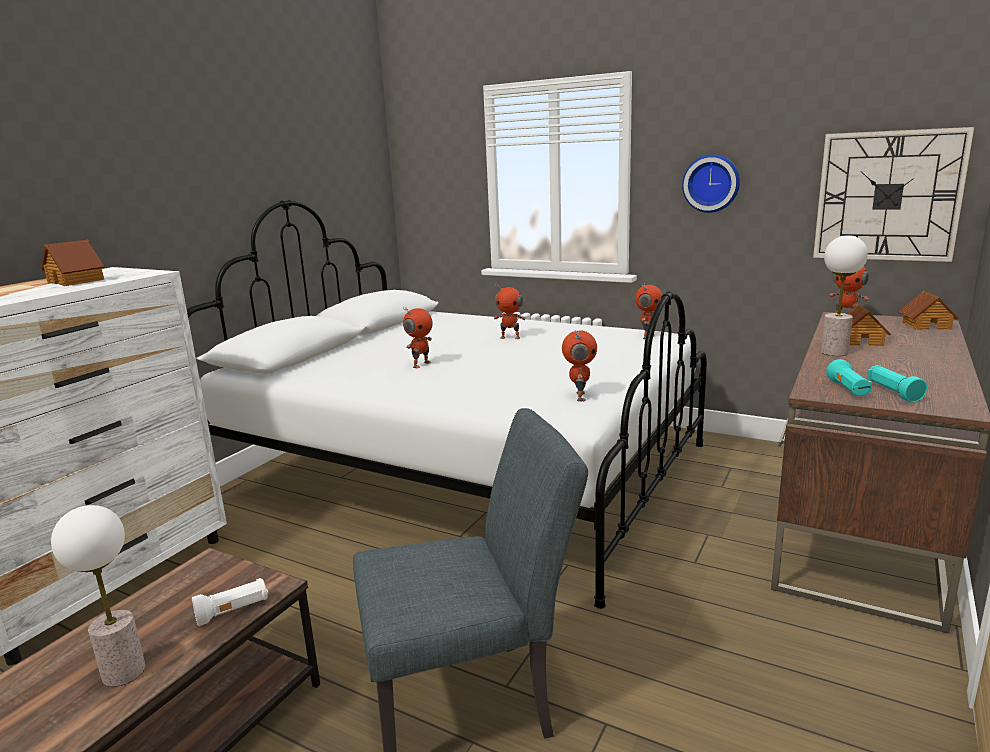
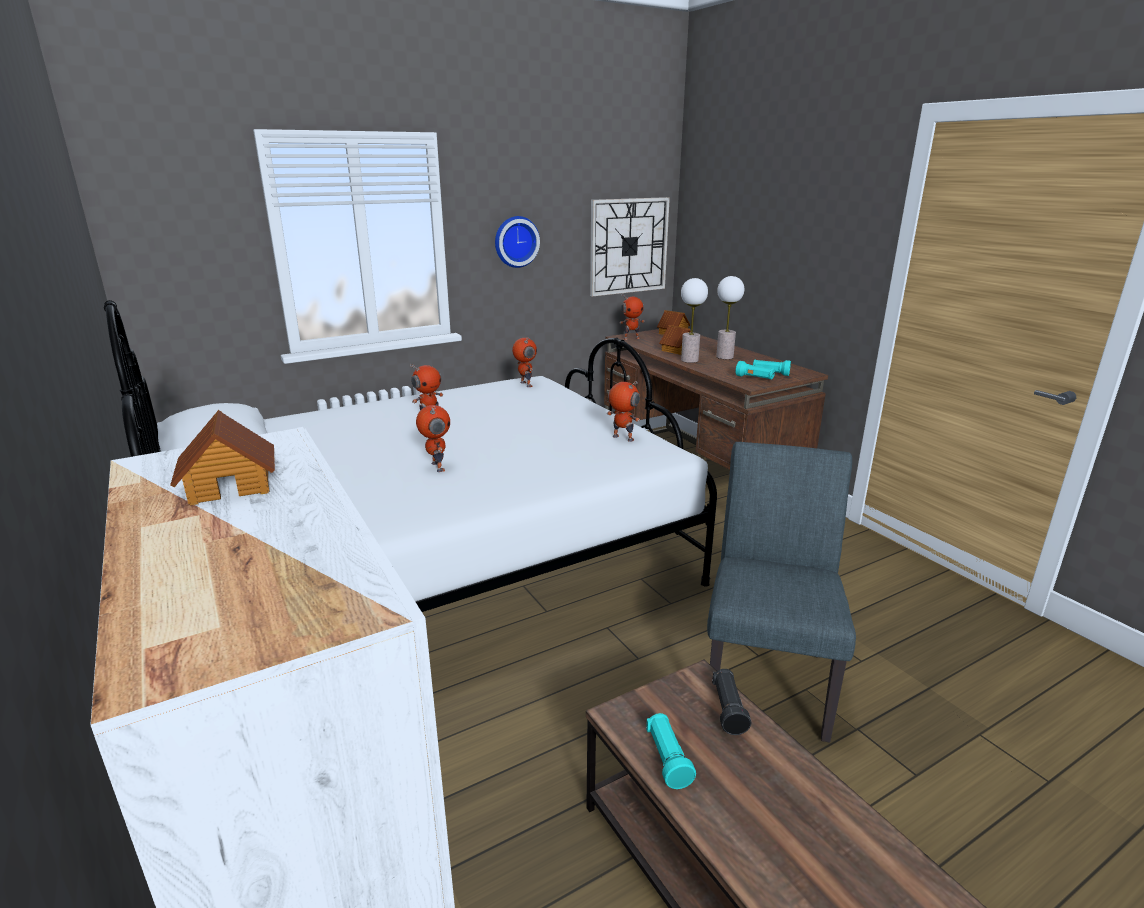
camera: 60 degrees left, 5 degrees up
(123, 672) = (790, 794): table lamp -> table lamp (724, 357)
(158, 598) = (667, 759): none -> turquoise flashlight
(233, 611) = (728, 709): white flashlight -> black flashlight

